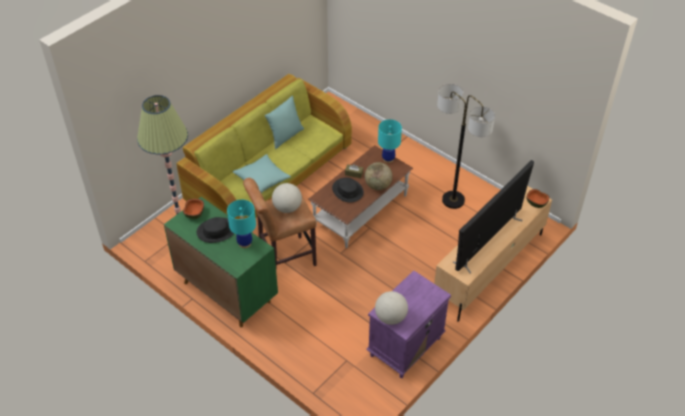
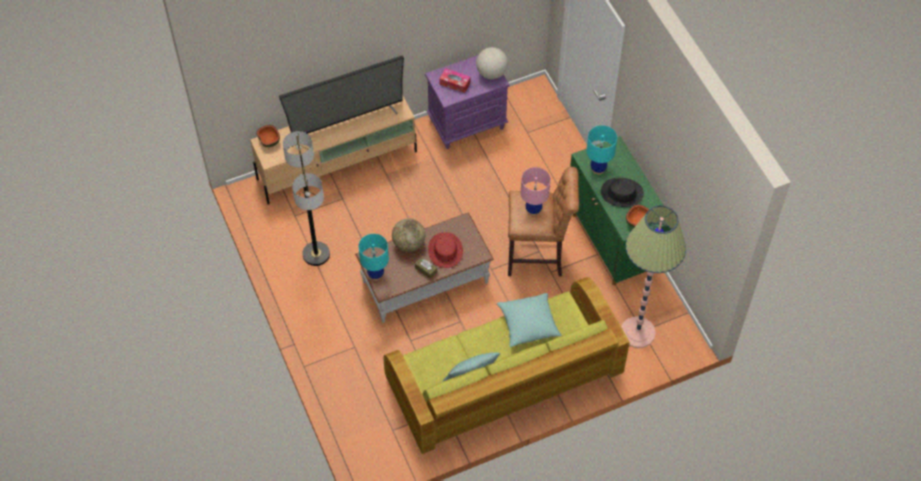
camera: 155 degrees left, 10 degrees up
(287, 208) = (533, 210): globe -> pink table lamp
(348, 190) = (445, 250): black hat -> red hat
(418, 294) = (455, 83): none -> tissue box

